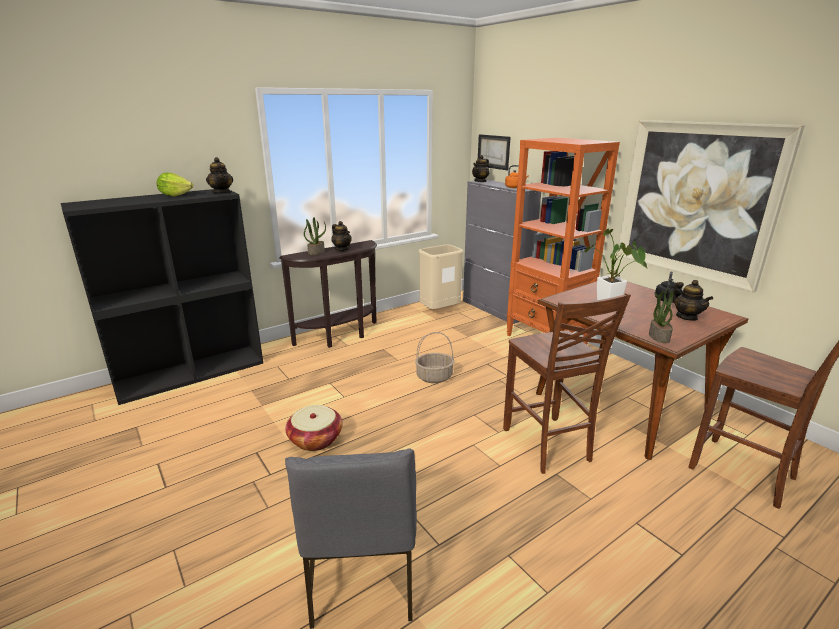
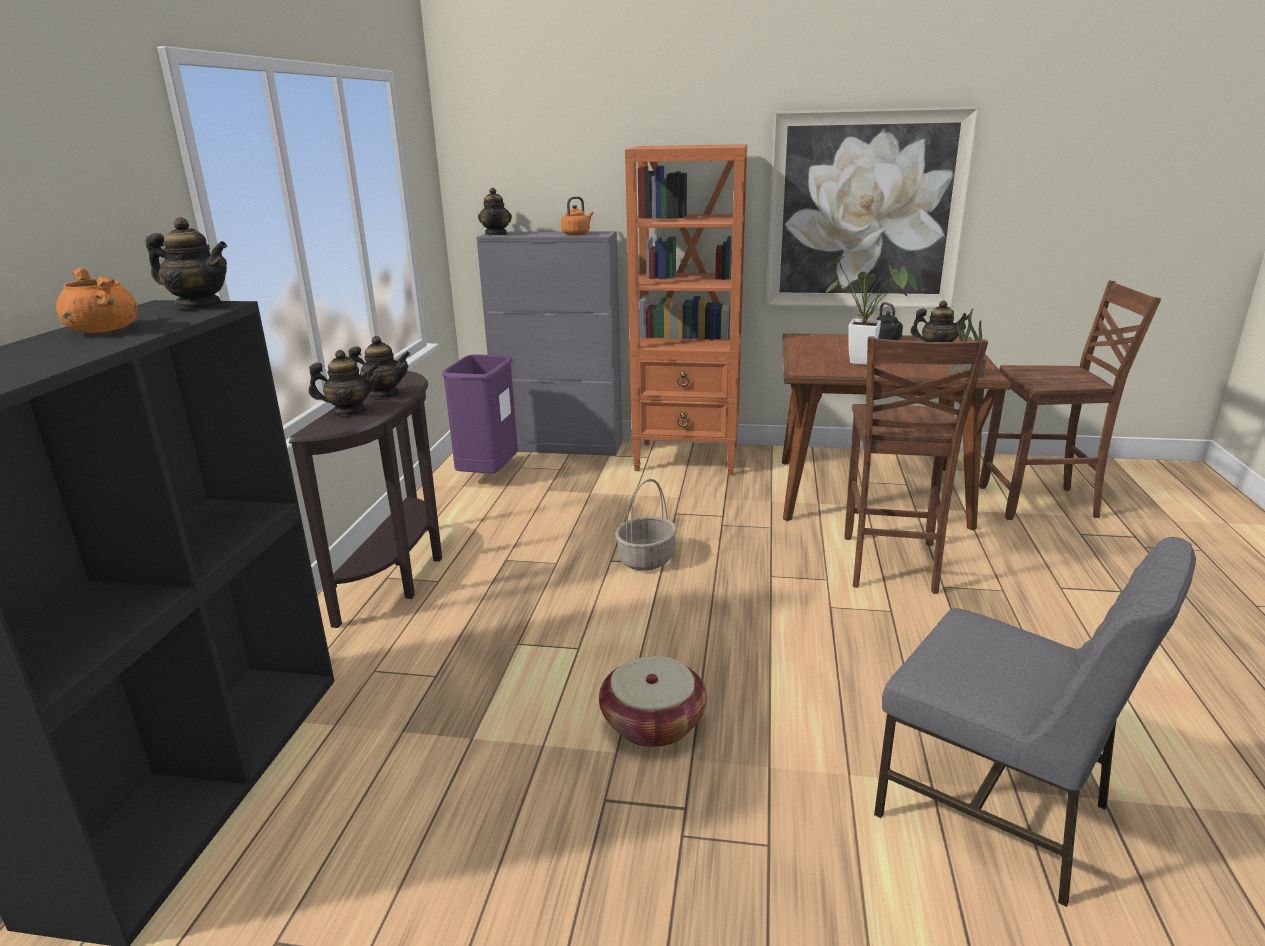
camera: 45 degrees left, 0 degrees up
(175, 195) = (103, 330): lettuce -> orange cooking pot
(316, 252) = (349, 411): potted plant -> teapot
(439, 311) = (488, 475): beige trash can -> purple trash can
(493, 152) = (498, 182): picture -> none
(547, 446) = (890, 565): brown chair -> brown chair turned 75 degrees clockwise

